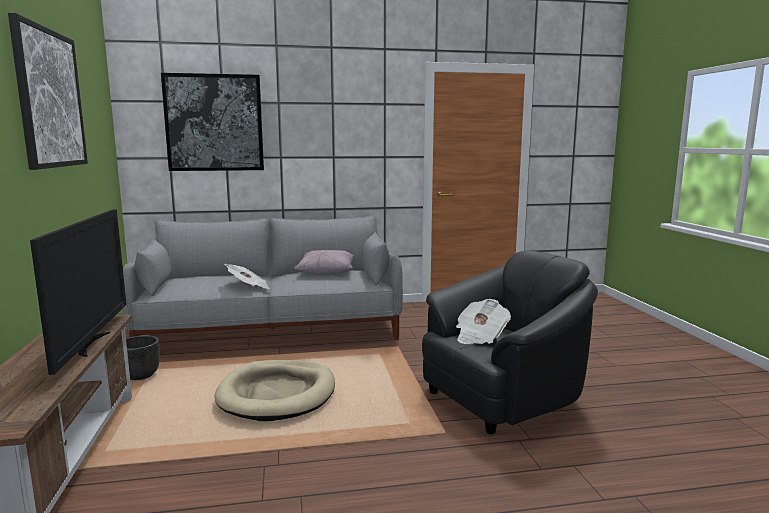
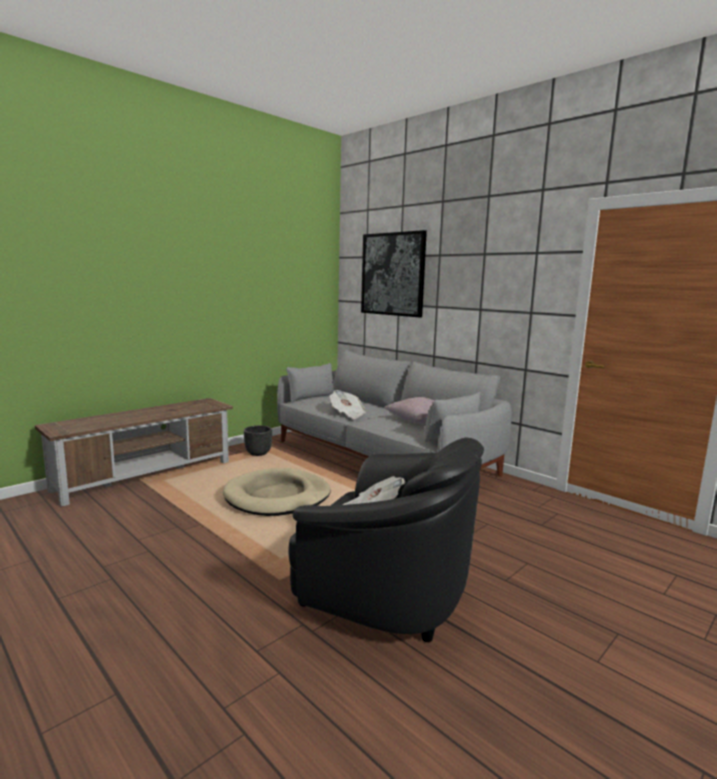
camera: 55 degrees right, 0 degrees up
(50, 99) = (239, 259): picture -> none
(91, 344) = (175, 413): television -> none

